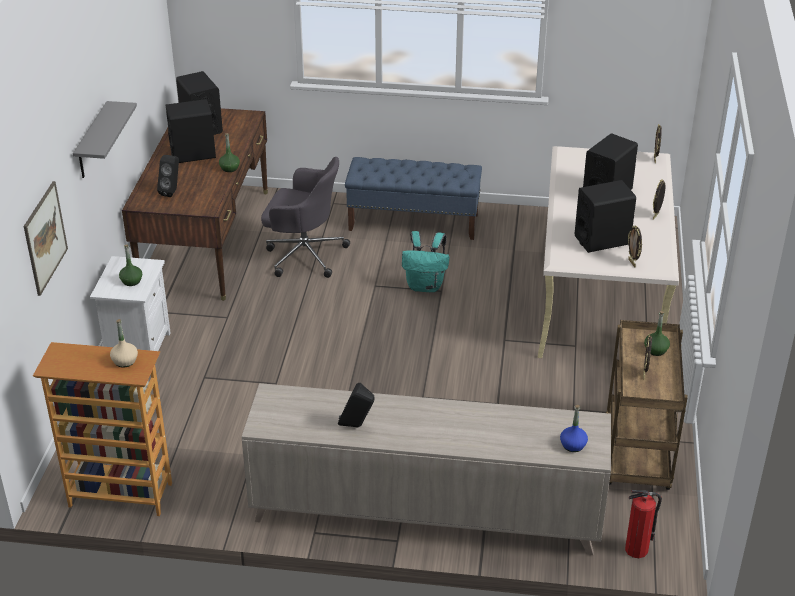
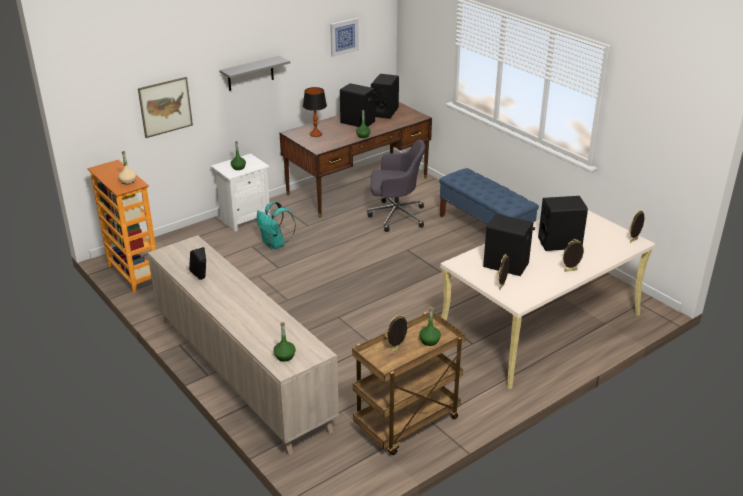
camera: 45 degrees right, 5 degrees down
(141, 43) = (344, 37): none -> picture
(172, 192) = (316, 134): black speaker -> table lamp
(304, 254) = (395, 216): grey office chair -> grey office chair turned 60 degrees counterclockwise
(425, 286) = (435, 264): turquoise backpack -> turquoise backpack (275, 245)
(573, 445) = (284, 356): blue bottle -> green bottle
(637, 549) = (317, 471): fire extinguisher -> none

